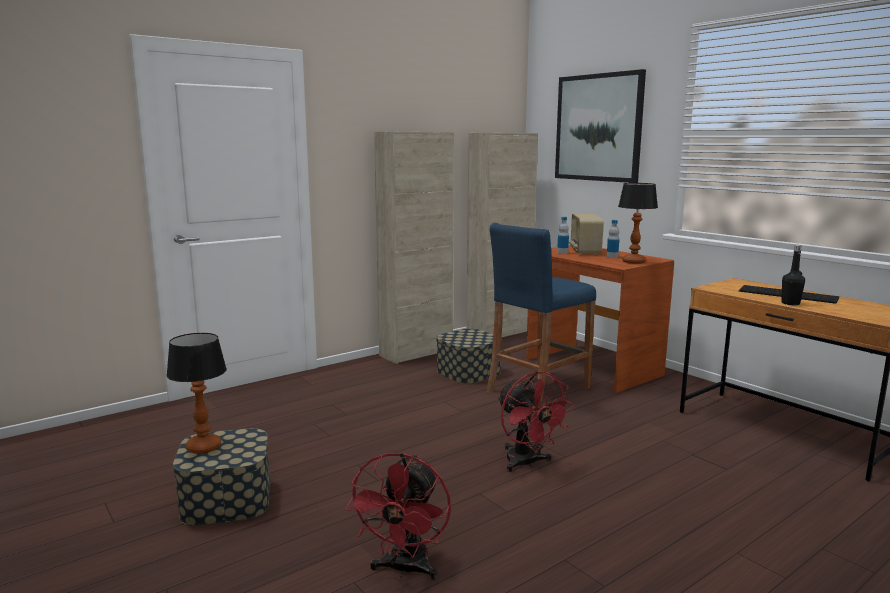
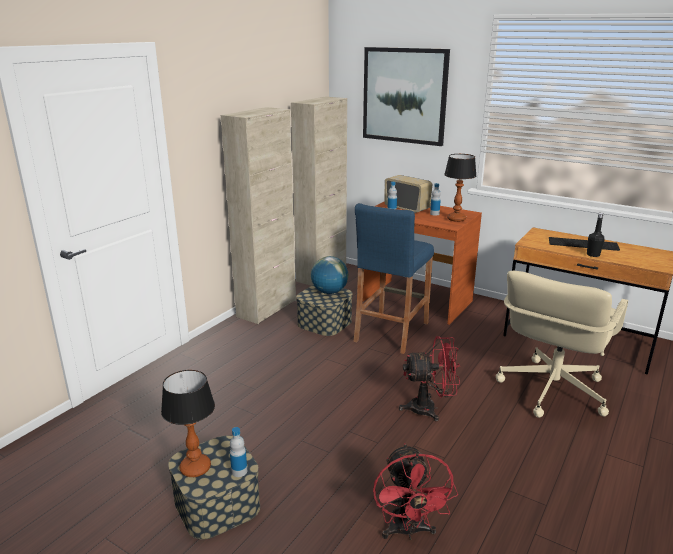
camera: 20 degrees left, 10 degrees up
(241, 457) = (239, 471): none -> bottle
(476, 336) = (329, 292): none -> globe
(527, 463) = (429, 408): red fan -> red fan turned 45 degrees counterclockwise
(584, 251) = (407, 208): radio -> radio turned 150 degrees clockwise
(705, 473) = (551, 390): none -> beige office chair

